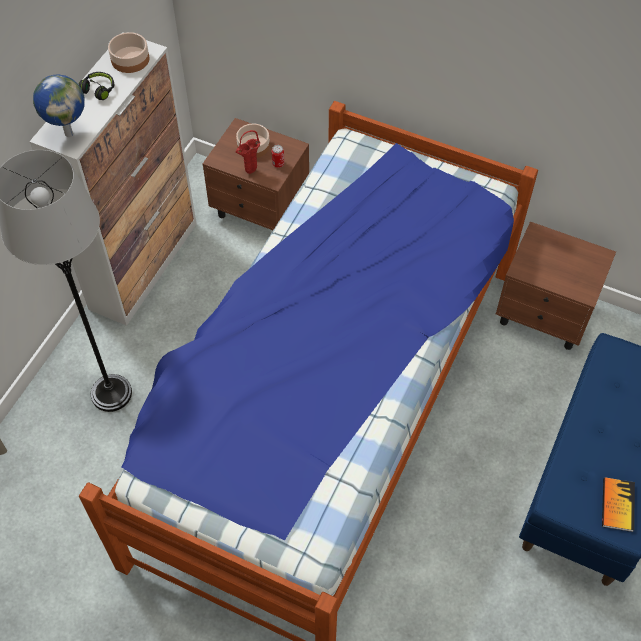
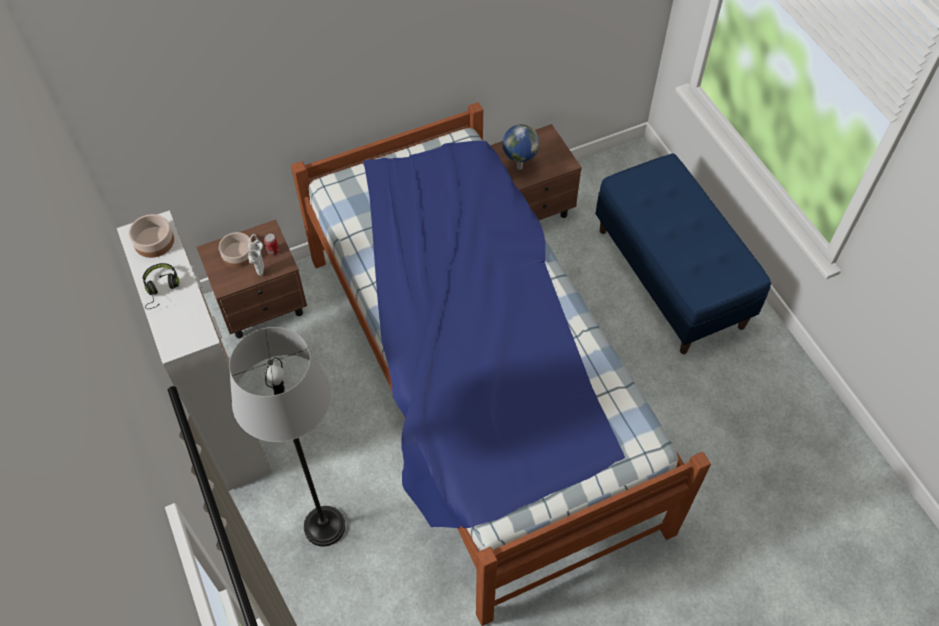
camera: 50 degrees left, 0 degrees up
(69, 133) = (186, 331): globe -> globe (518, 167)
(250, 173) = (261, 274): red vase -> white vase
(617, 505) = (729, 266): book -> none

